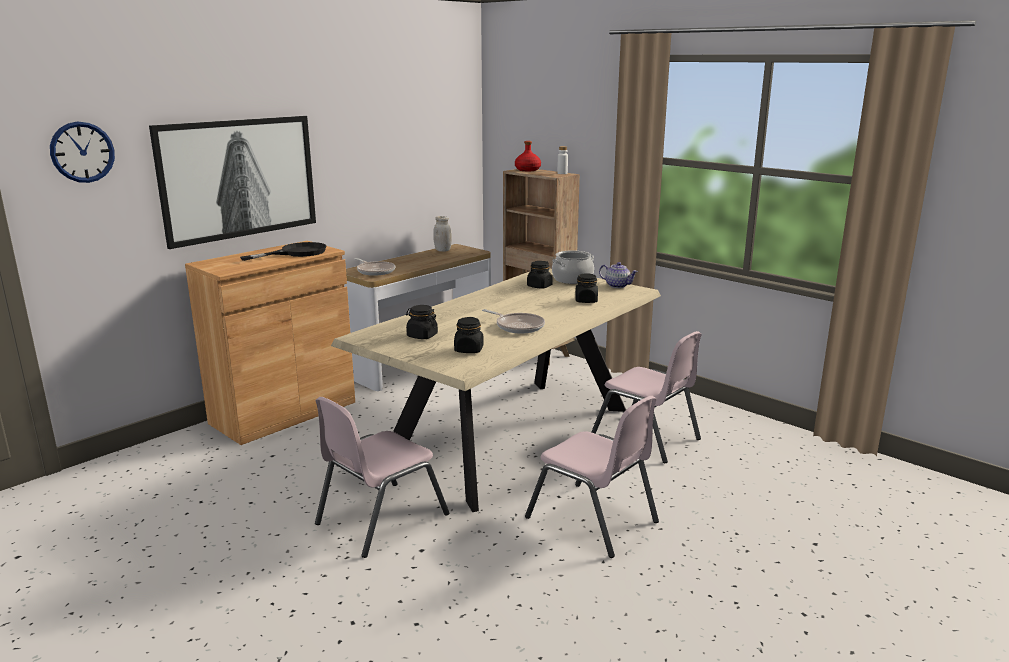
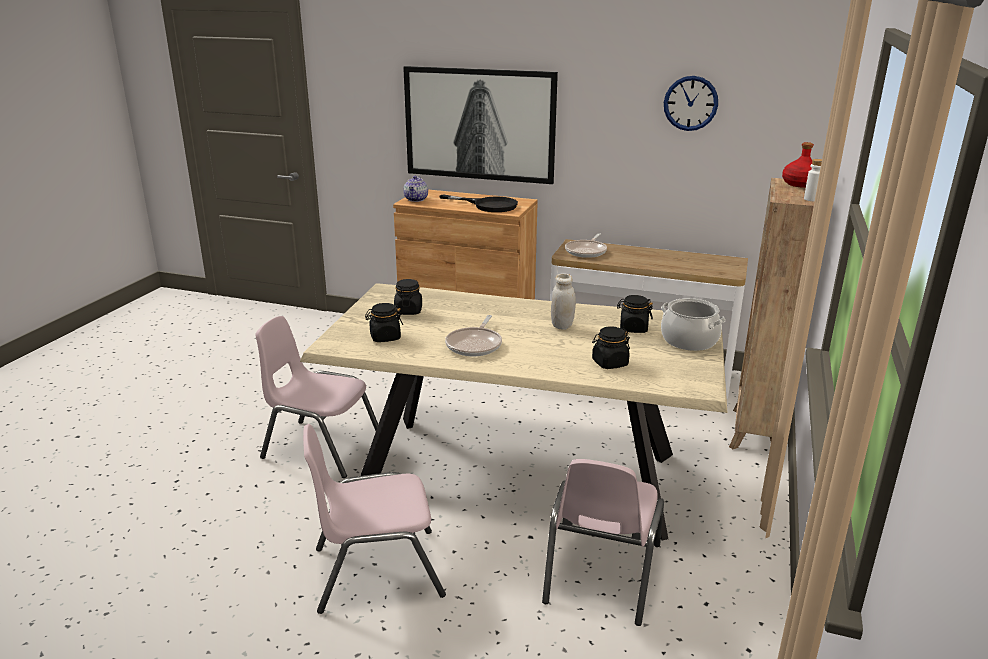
camera: 65 degrees right, 5 degrees up
(82, 152) = (359, 82): wall clock -> wall clock (690, 103)
(442, 250) = (707, 258): white jar -> white jar (562, 325)
(592, 520) = (377, 570): pink chair -> pink chair turned 60 degrees clockwise
(618, 285) = (702, 371): teapot -> teapot (416, 199)

